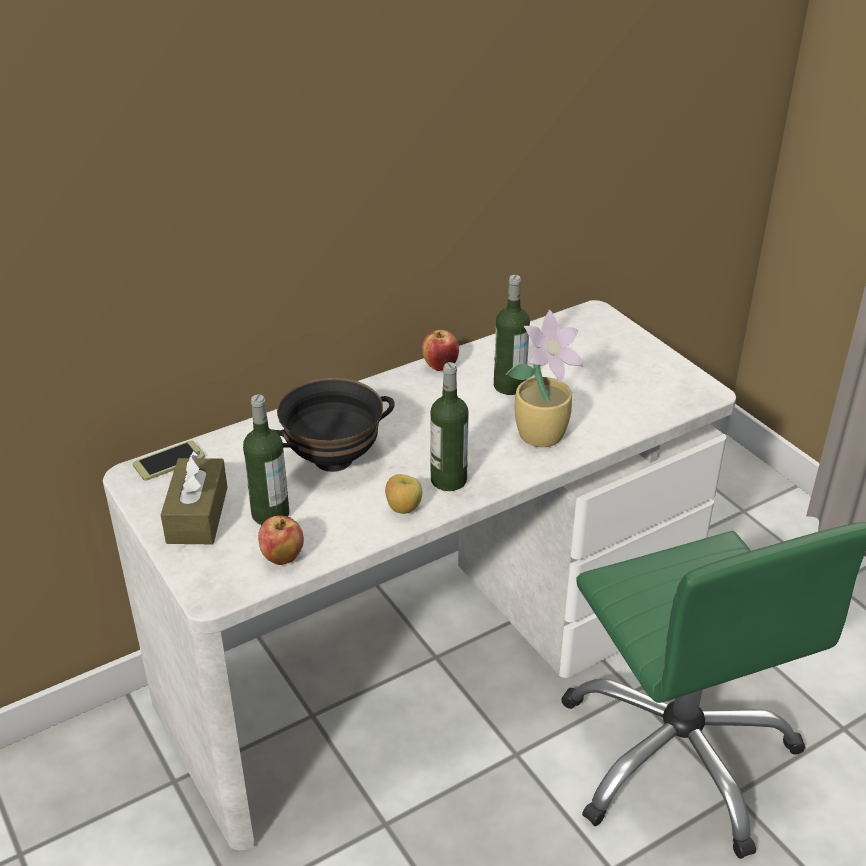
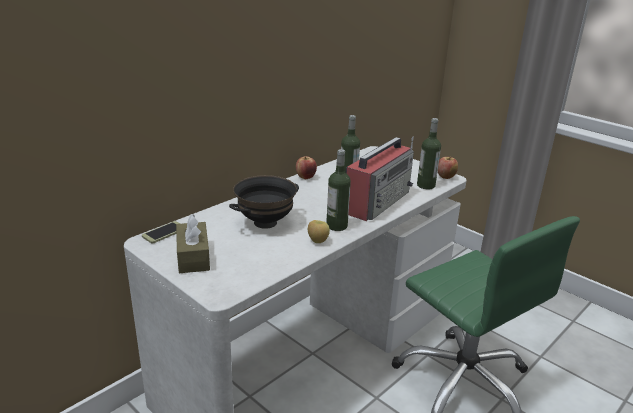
camera: 15 degrees left, 10 degrees down
(270, 514) = (239, 252): bottle -> bottle (426, 185)
(282, 557) = (256, 272): apple -> apple (445, 177)
(543, 435) = (377, 201): potted plant -> radio

